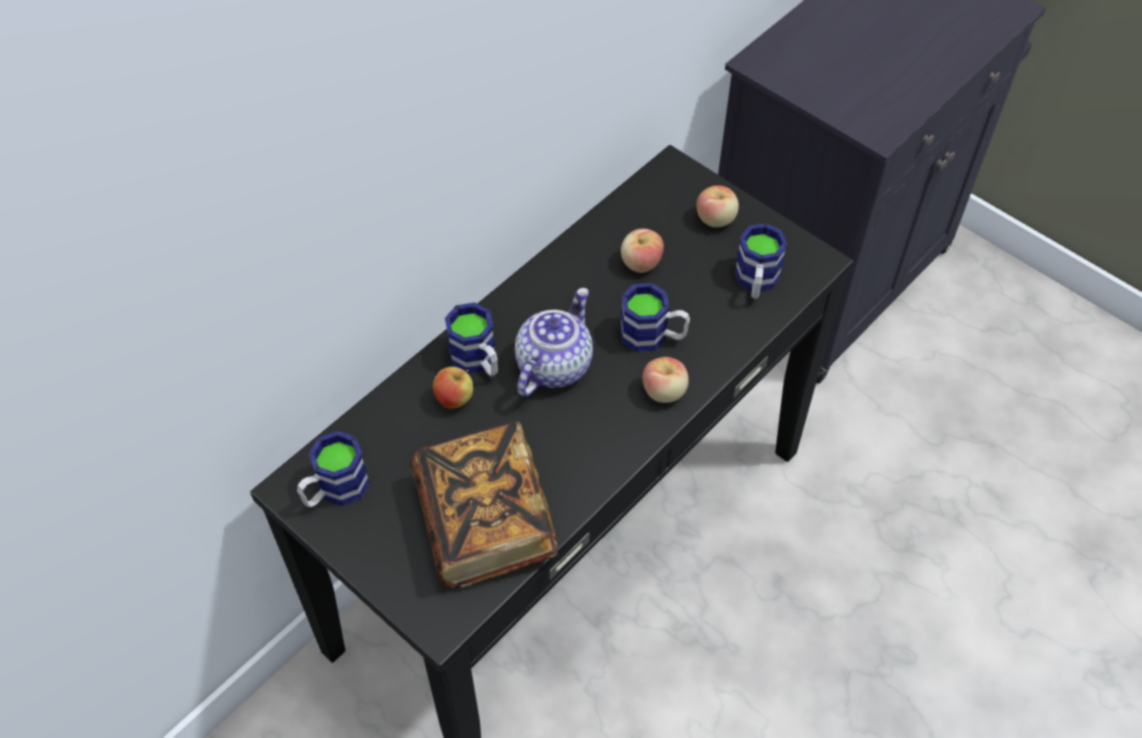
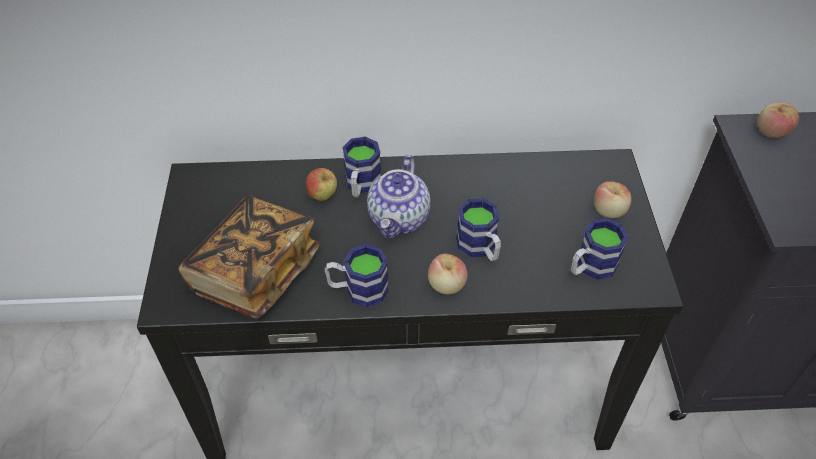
camera: 45 degrees right, 5 degrees down
(335, 490) = (207, 194): mug -> mug (358, 290)
(553, 365) = (399, 219): teapot -> teapot turned 120 degrees clockwise
(640, 263) = (525, 202): apple -> apple (771, 132)

